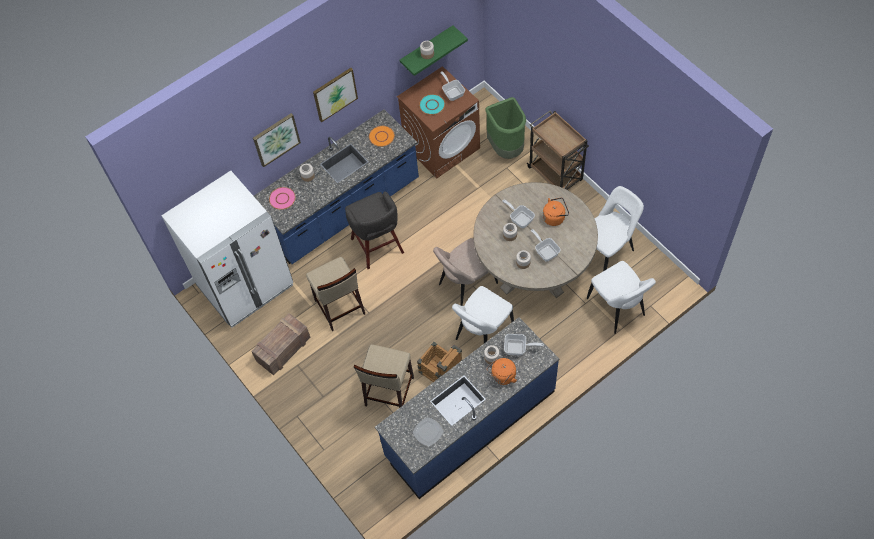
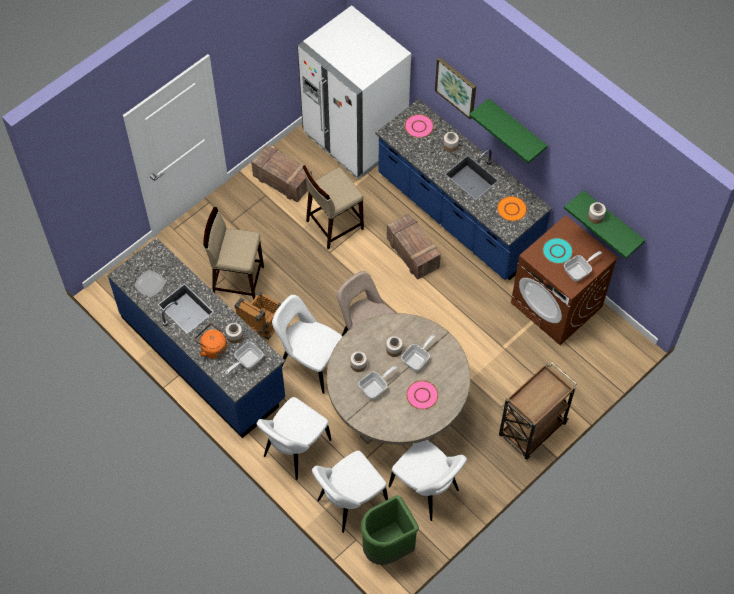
camera: 80 degrees right, 0 degrees up
(335, 94) = (516, 128): picture -> green shelf
(378, 247) = (412, 252): grey stool -> crate
(506, 148) = (563, 374): green trash can -> green trash can (388, 548)
(518, 348) = (246, 361): frying pan -> frying pan turned 45 degrees clockwise
(555, 217) = (422, 395): orange kettle -> pink plate
(567, 349) = (294, 450): none -> white chair

